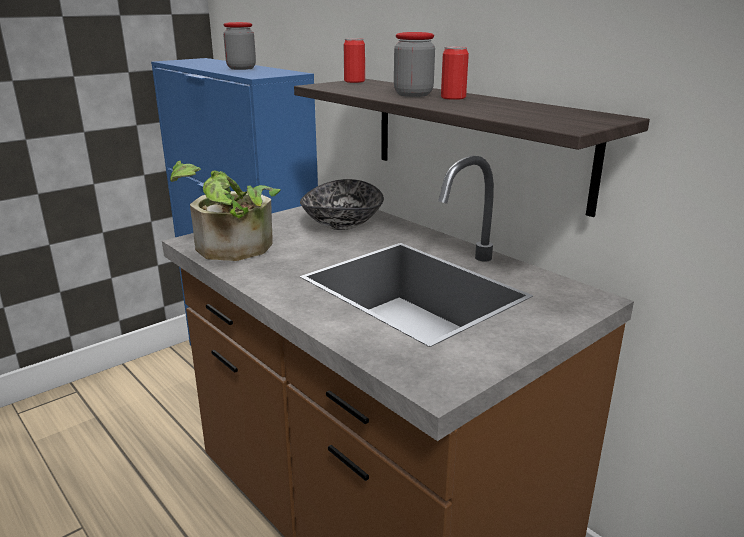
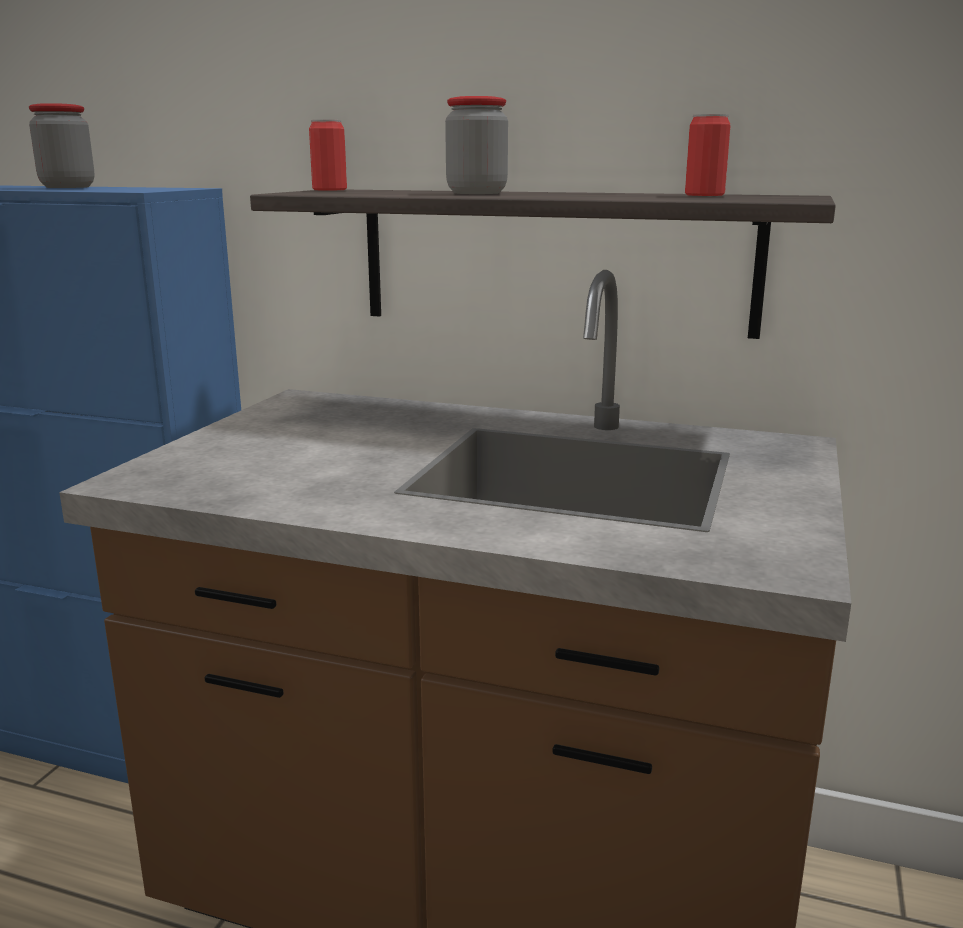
camera: 30 degrees left, 5 degrees down
(231, 251) = (223, 482): potted plant -> none
(341, 224) = (349, 420): bowl -> none
(453, 97) = (543, 193): can -> can (704, 195)

